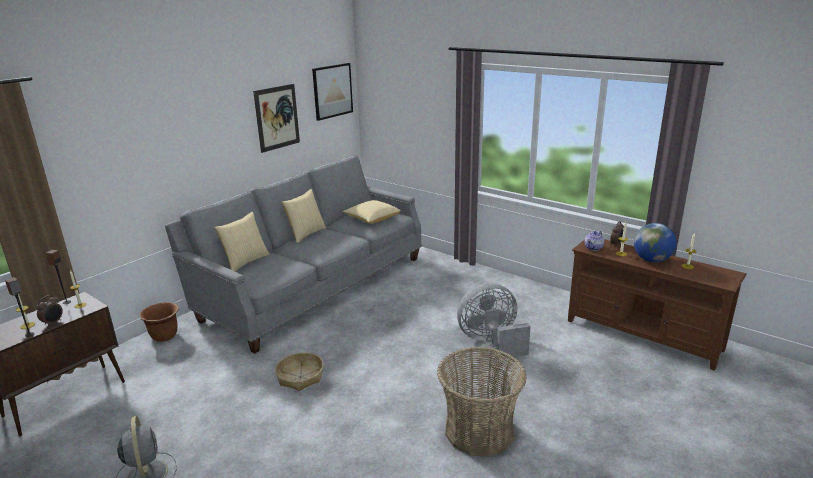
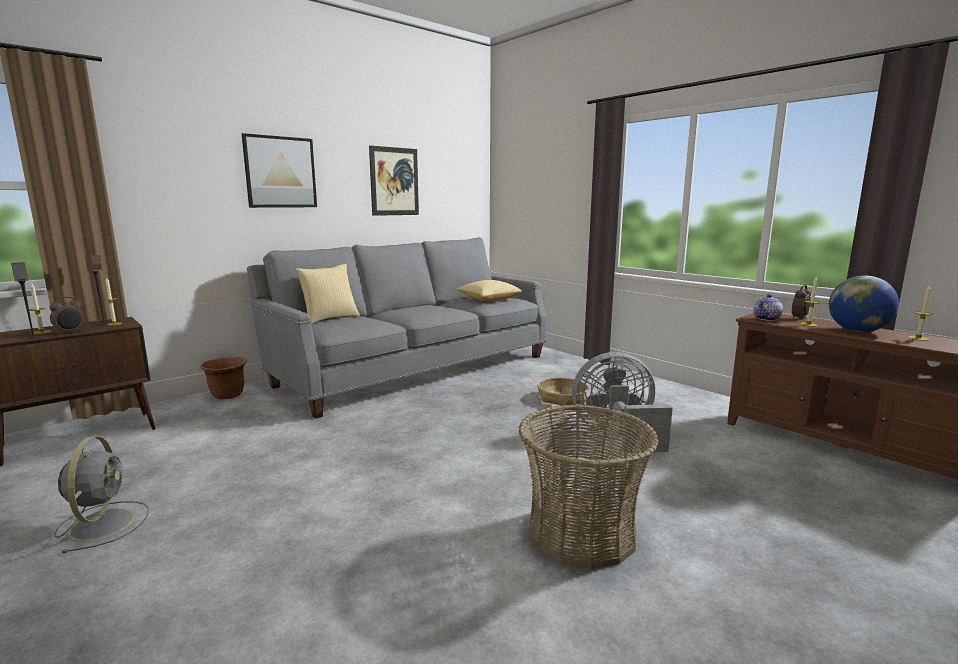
camera: 10 degrees right, 10 degrees down
(300, 377) = (357, 445): basket -> basket (562, 398)
(306, 234) = (409, 306): pillow -> none
(332, 91) = (461, 168): picture -> picture (280, 172)

